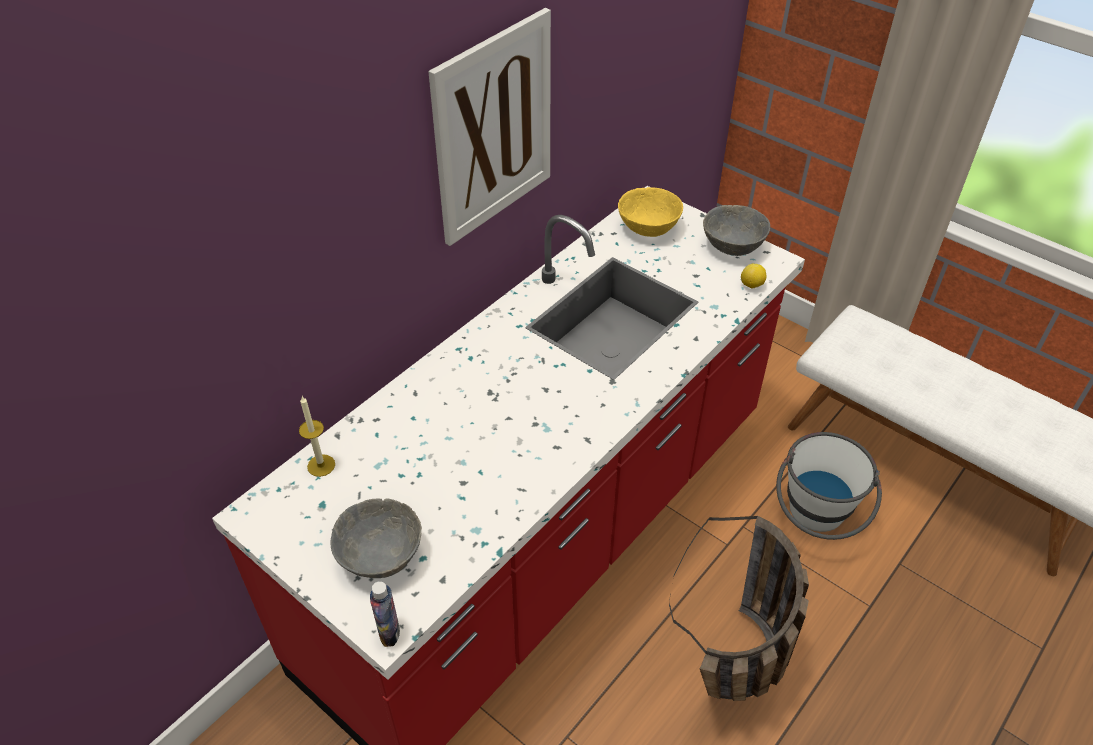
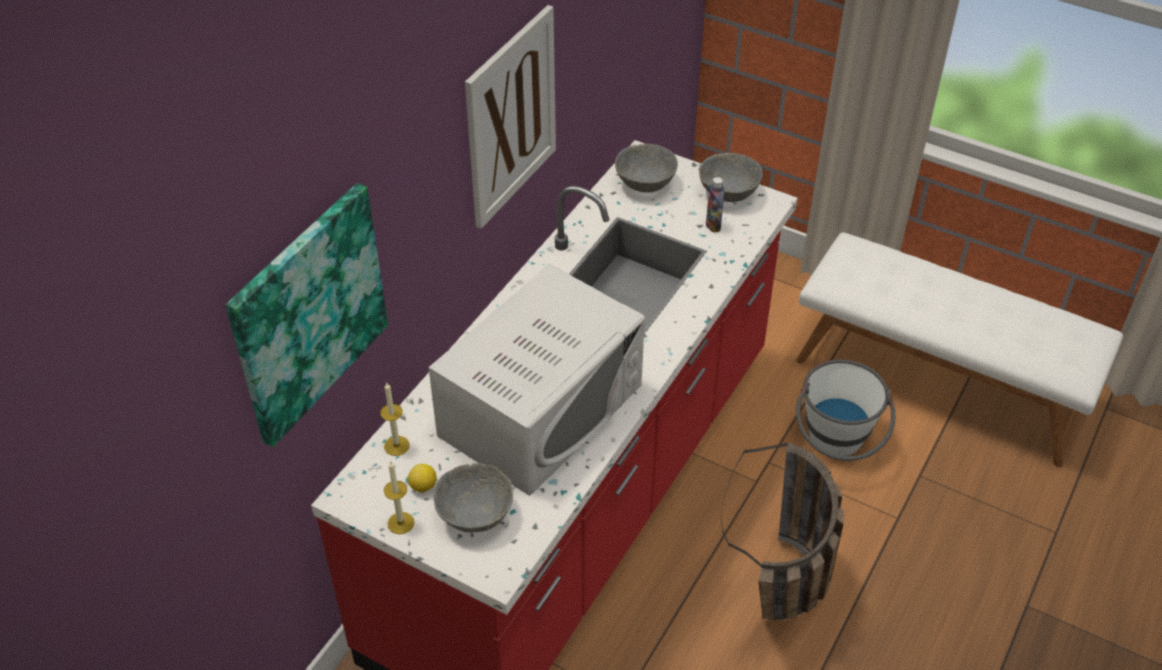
camera: 10 degrees left, 0 degrees up
(198, 305) = (308, 313): none -> picture
(299, 553) = (400, 523): none -> candle
(389, 632) = (501, 575): bottle -> bottle (713, 225)
(484, 447) = (541, 409): none -> white microwave
(648, 228) = (645, 184): yellow bowl -> grey bowl
(752, 285) = (753, 229): lemon -> lemon (423, 487)

